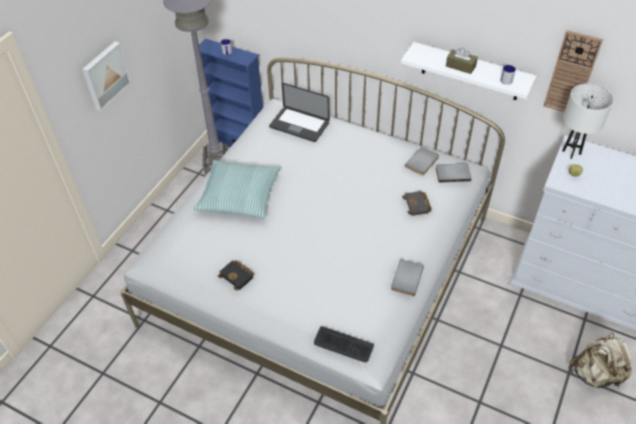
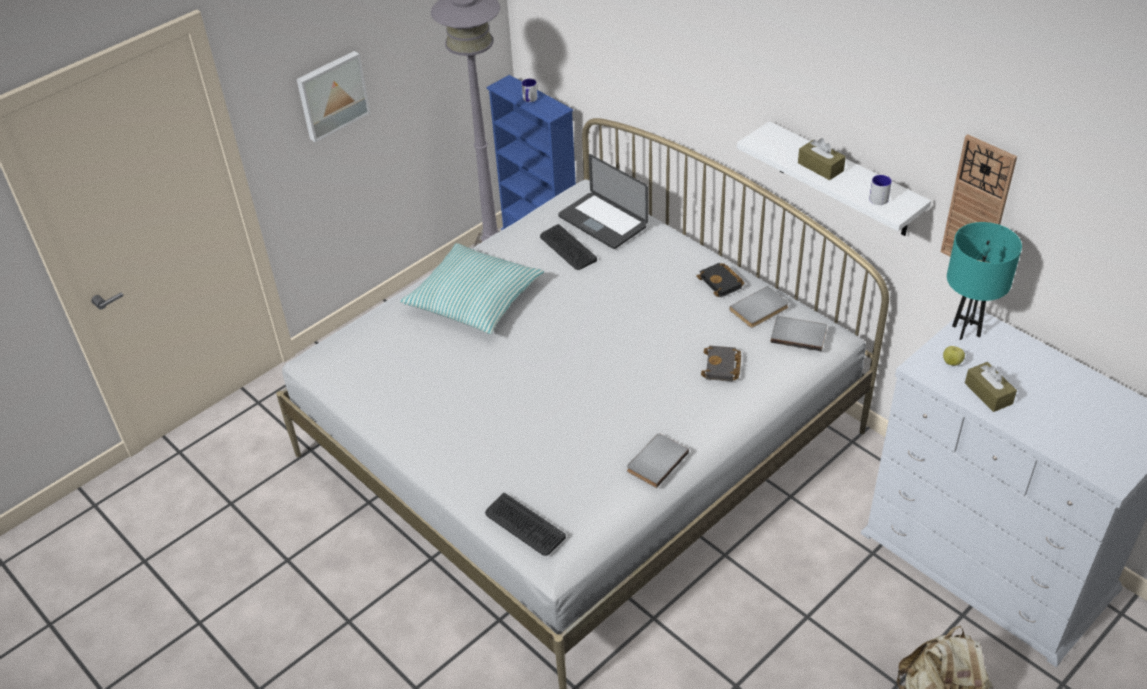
camera: 20 degrees right, 5 degrees down
(238, 276) = (423, 403): black book -> black book (722, 283)
(285, 147) = (567, 248): none -> keyboard
(571, 152) = (966, 331): white table lamp -> turquoise table lamp
(603, 189) = (988, 393): none -> brown tissue box

